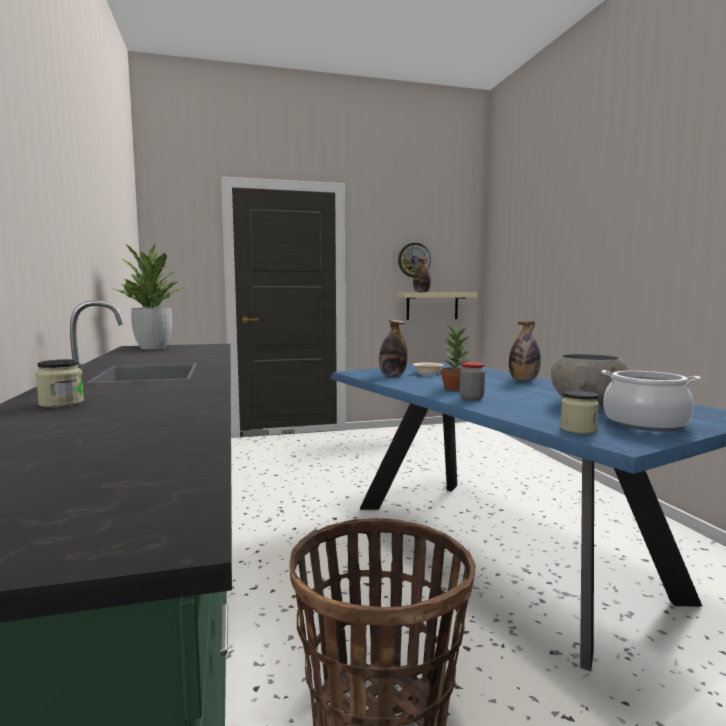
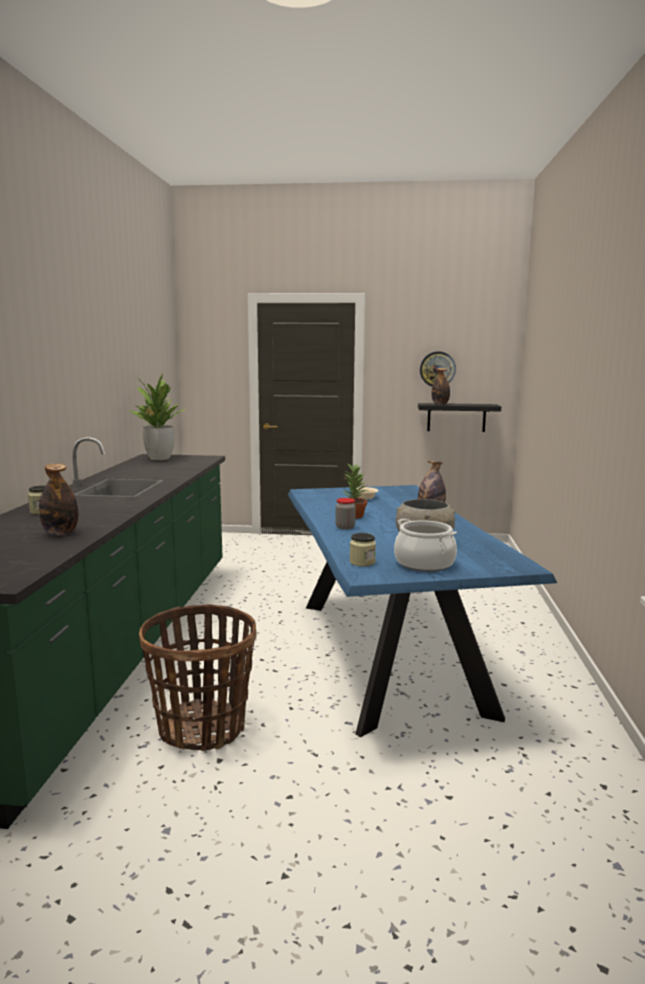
camera: 20 degrees right, 5 degrees up
(392, 375) = (329, 497): bottle -> bottle (60, 533)
(432, 306) = (456, 417): beige shelf -> black shelf

